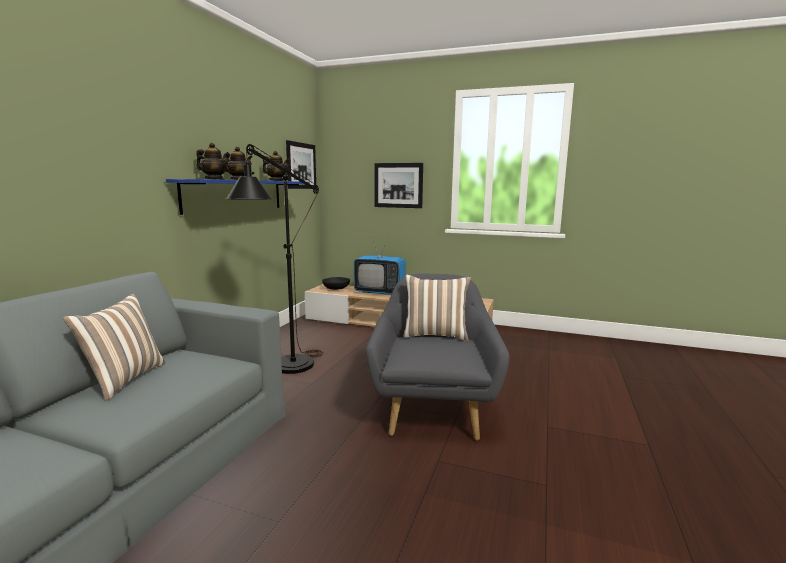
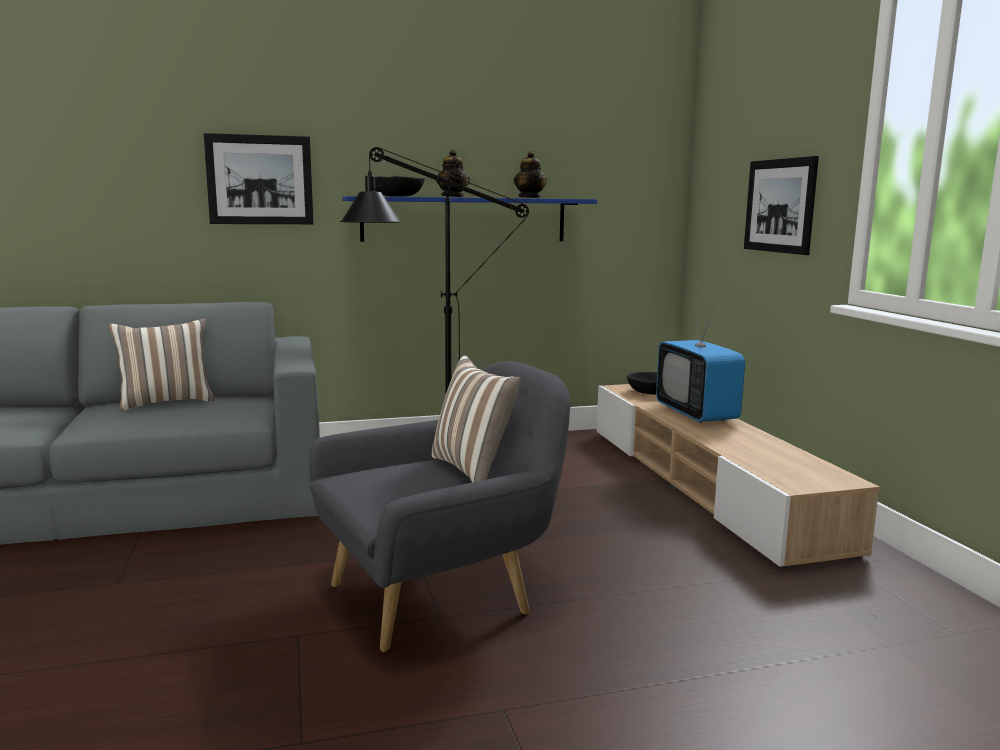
camera: 55 degrees right, 0 degrees up
(214, 179) = (397, 196): teapot -> black bowl
(301, 166) = (633, 172): picture -> picture (260, 180)

